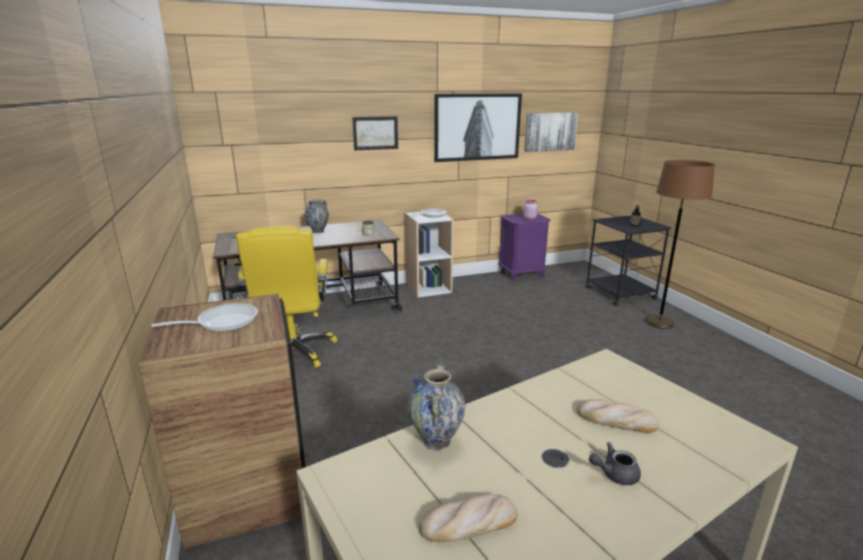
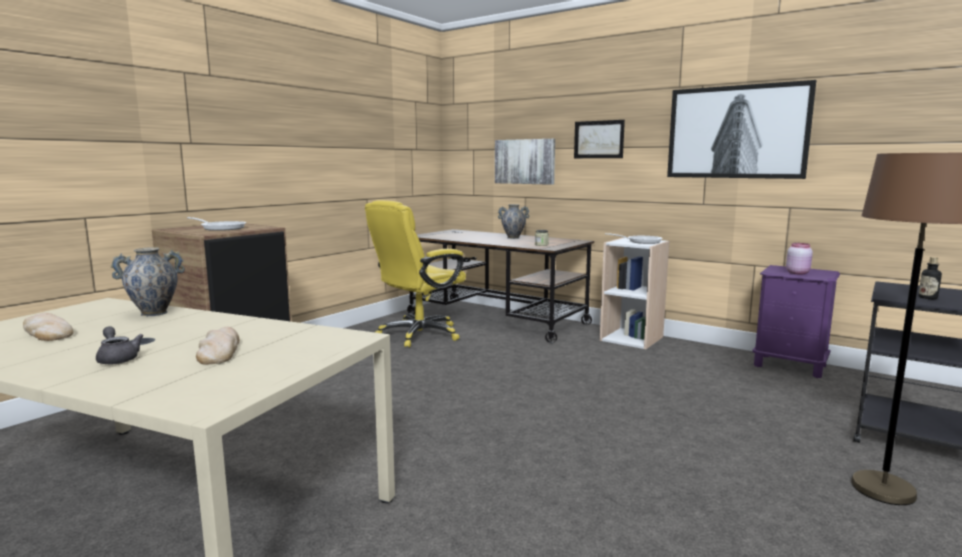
camera: 55 degrees right, 10 degrees down
(550, 131) = (879, 139): picture -> picture (525, 161)

